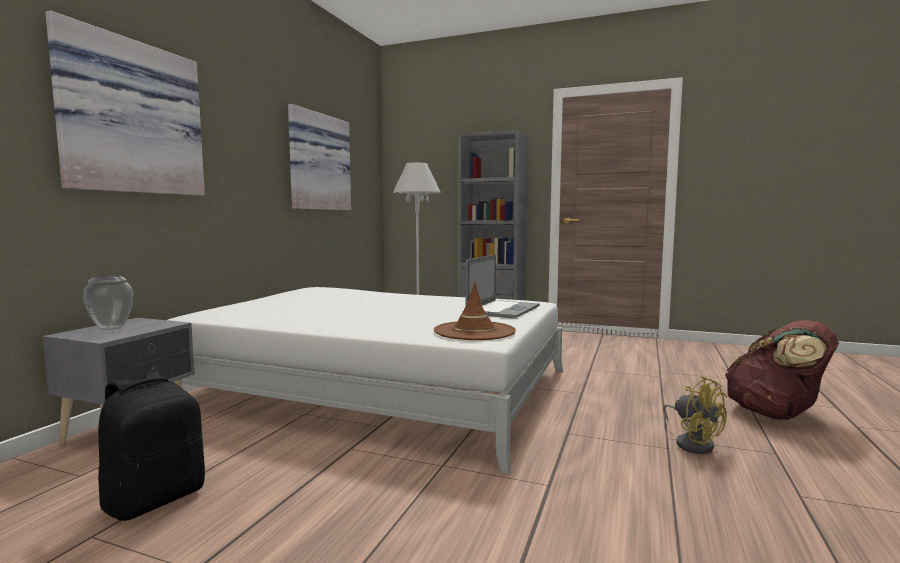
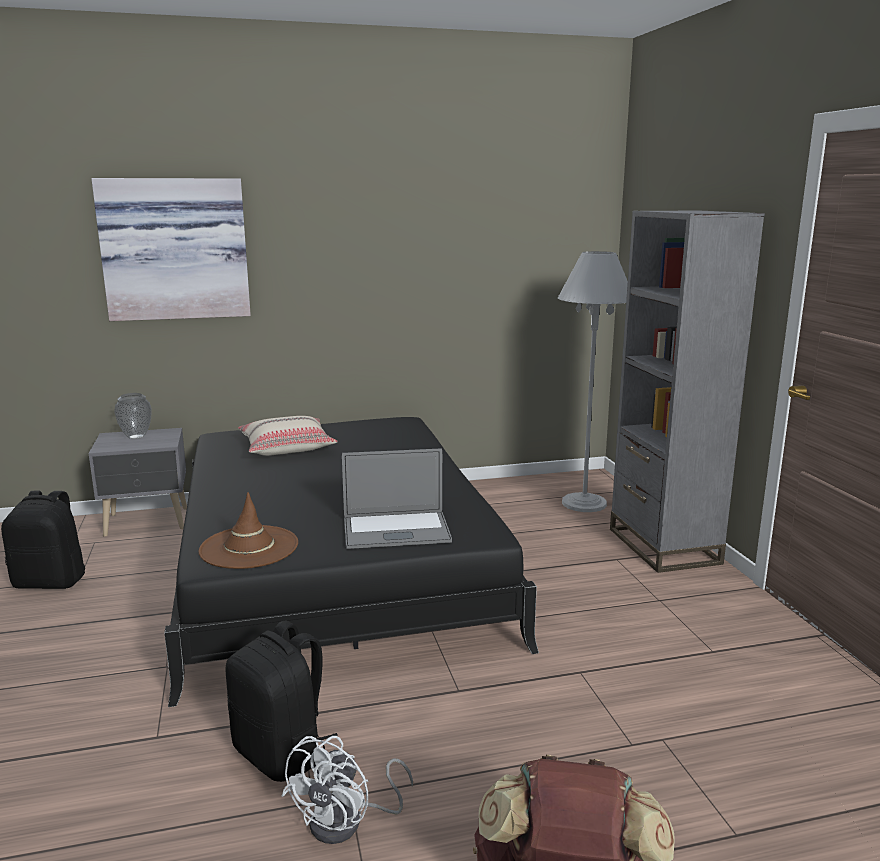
camera: 55 degrees right, 10 degrees up
(288, 307) = (287, 447): none -> beige pillow
(317, 162) = (451, 254): picture -> none
(379, 387) = (334, 566): white bed -> black bed
(609, 447) = (282, 754): none -> black backpack
(693, 443) = (347, 822): yellow fan -> white fan

